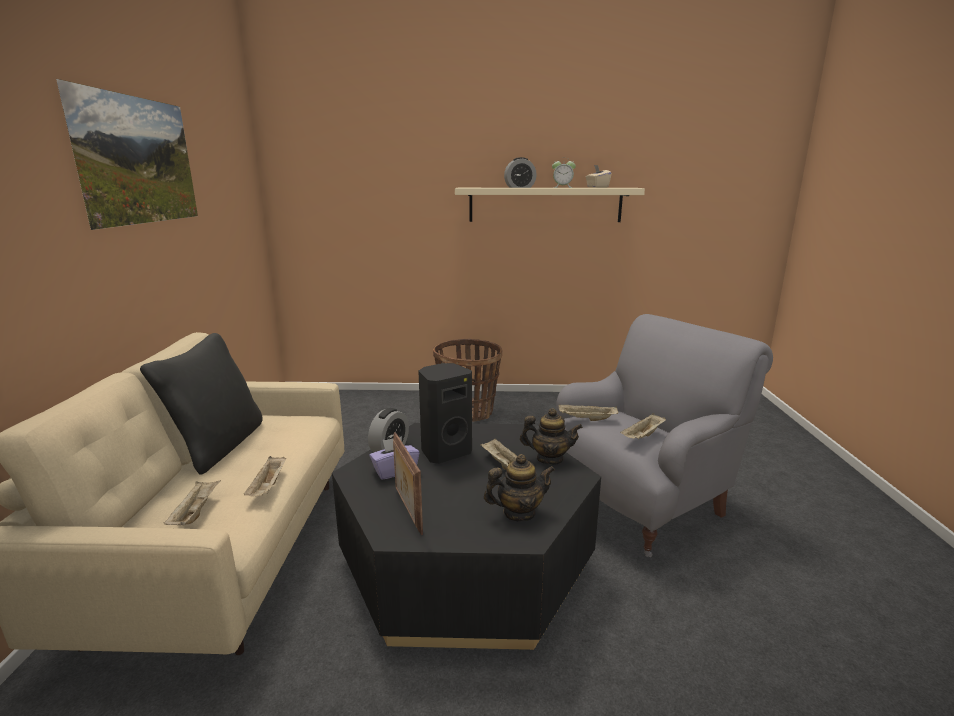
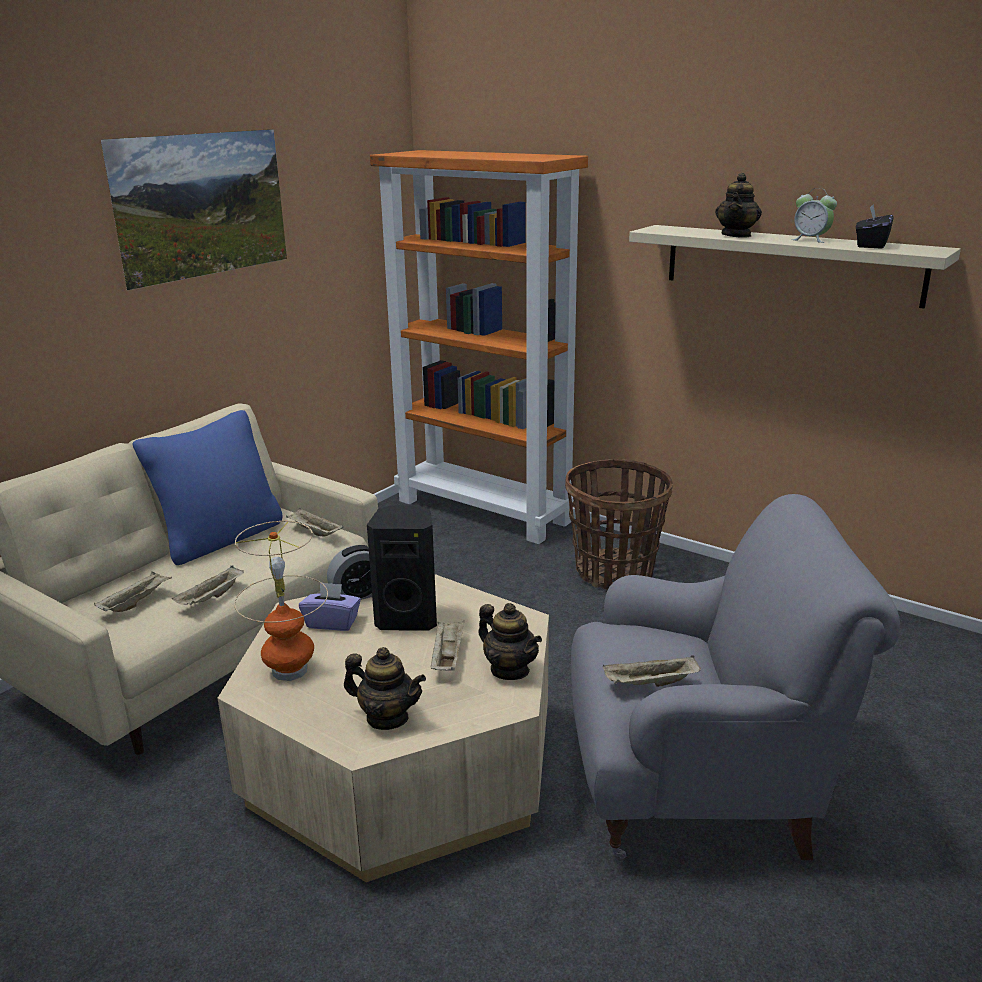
camera: 35 degrees right, 5 degrees up
(218, 446) = (220, 538): black pillow -> blue pillow
(350, 399) = (485, 511): none -> orange bookcase
(407, 510) = (290, 670): picture frame -> table lamp
(466, 562) = (402, 762): black coffee table -> beige coffee table
(519, 187) = (736, 235): alarm clock -> teapot
(586, 419) = (612, 634): beige tray -> beige tray (314, 532)
(597, 187) = (871, 245): beige tissue box -> black tissue box

